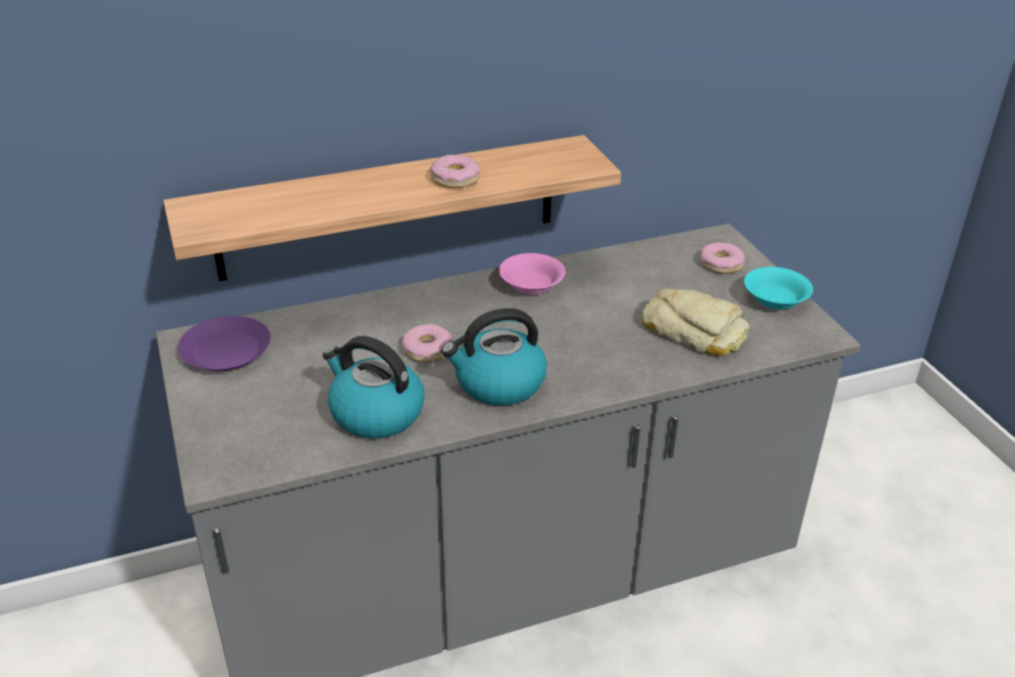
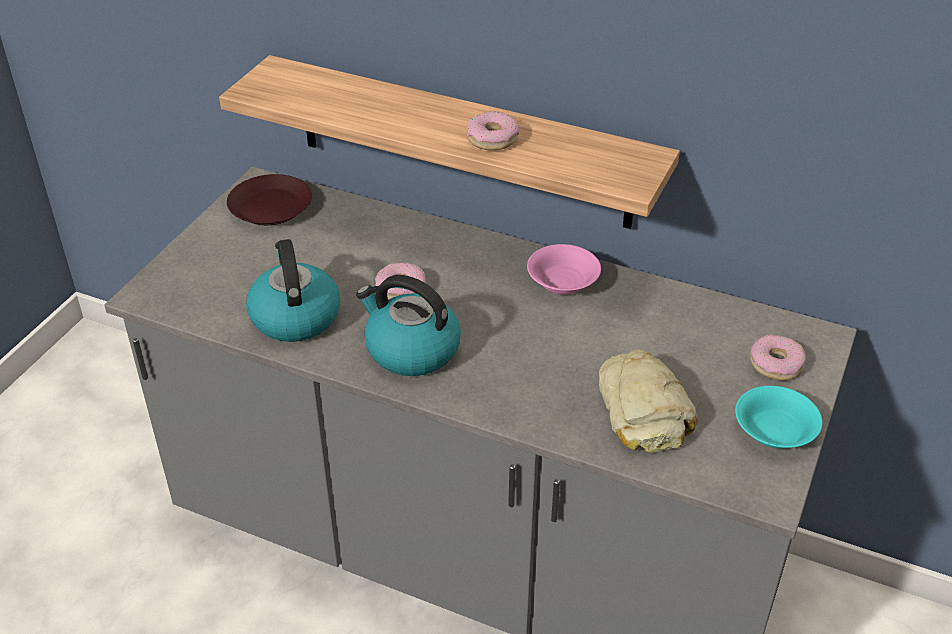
camera: 45 degrees right, 5 degrees up
(226, 351) = (271, 207): purple plate -> brown plate

